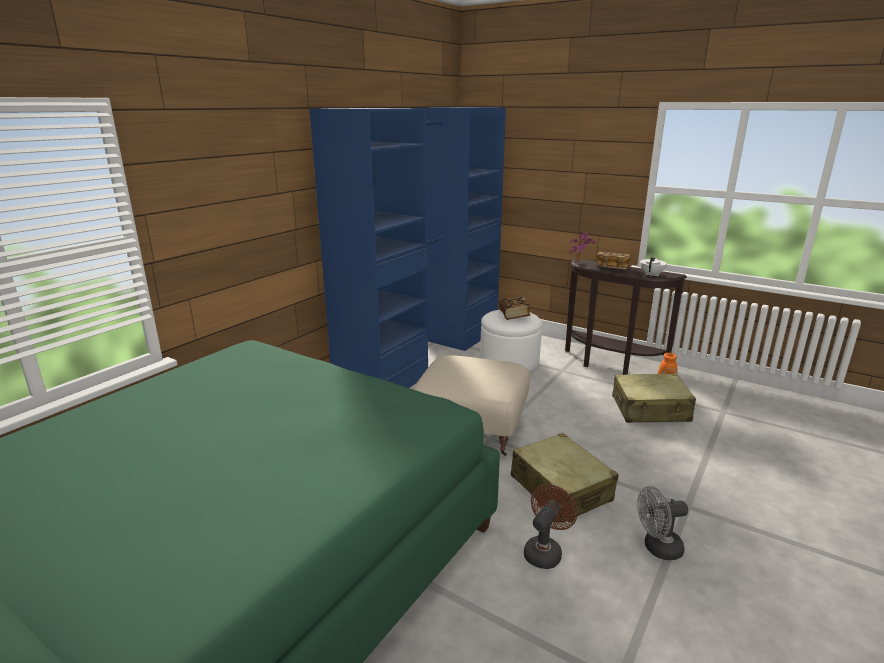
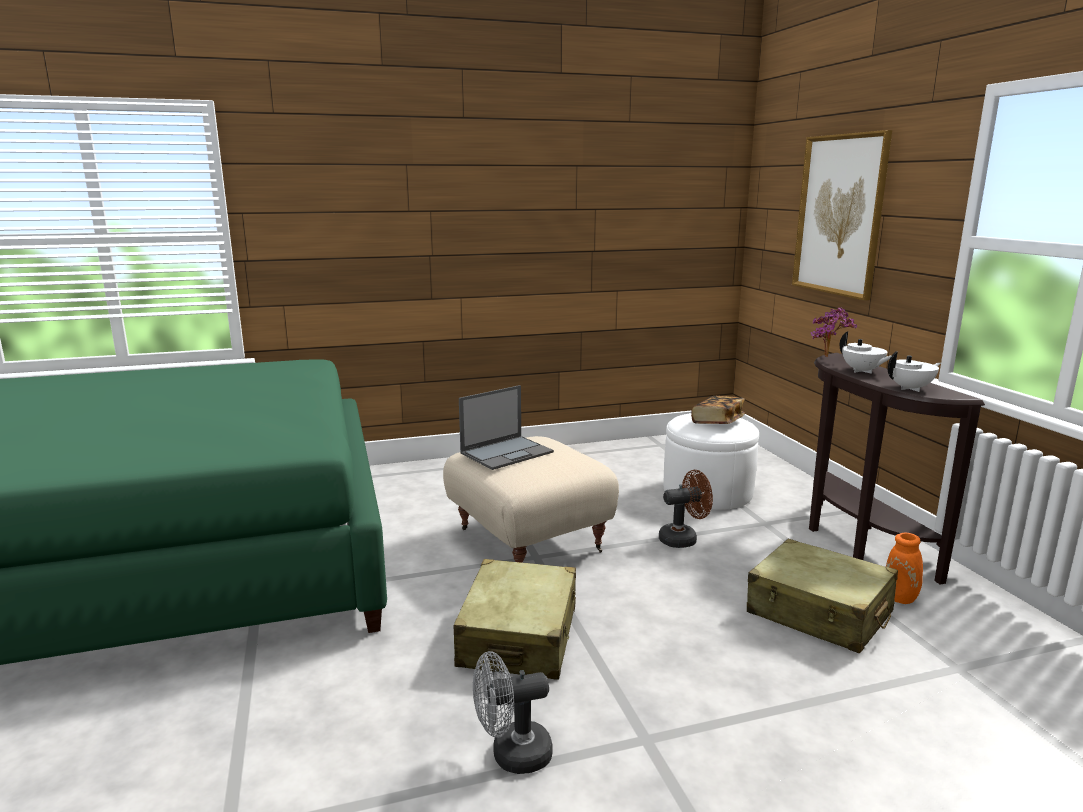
camera: 40 degrees right, 5 degrees down
(424, 355) = (613, 456): blue wardrobe -> none
(458, 373) = (507, 452): none -> laptop
(545, 551) = (390, 681): brown fan -> brown fan (683, 539)
(550, 172) = (840, 215): none -> picture
(612, 268) = (862, 371): book -> white teapot
(657, 548) = (512, 755): grey fan -> grey fan turned 45 degrees counterclockwise

